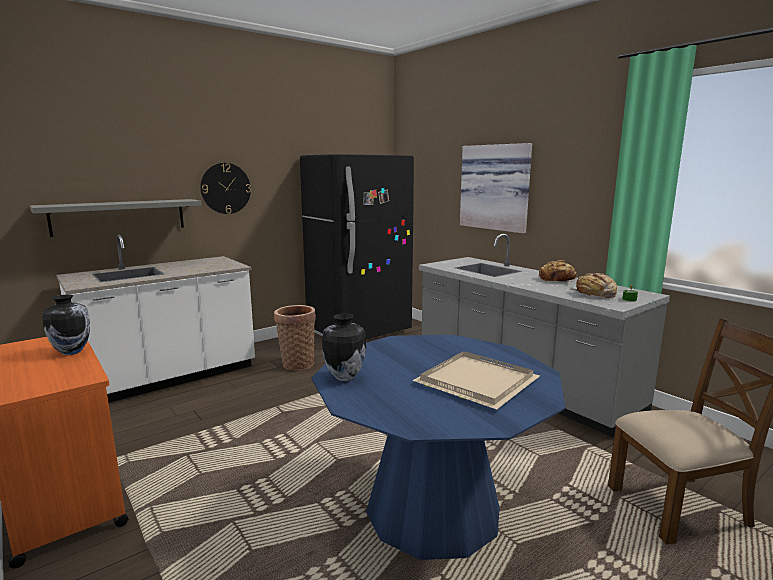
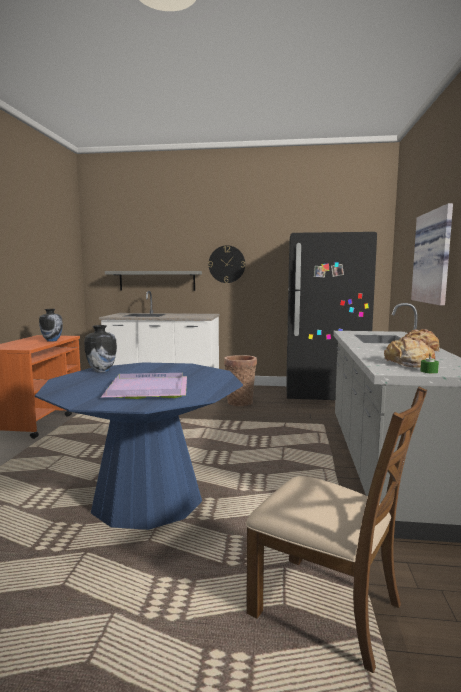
camera: 45 degrees right, 5 degrees down
(479, 382) = (149, 389): beige tray -> purple tray

